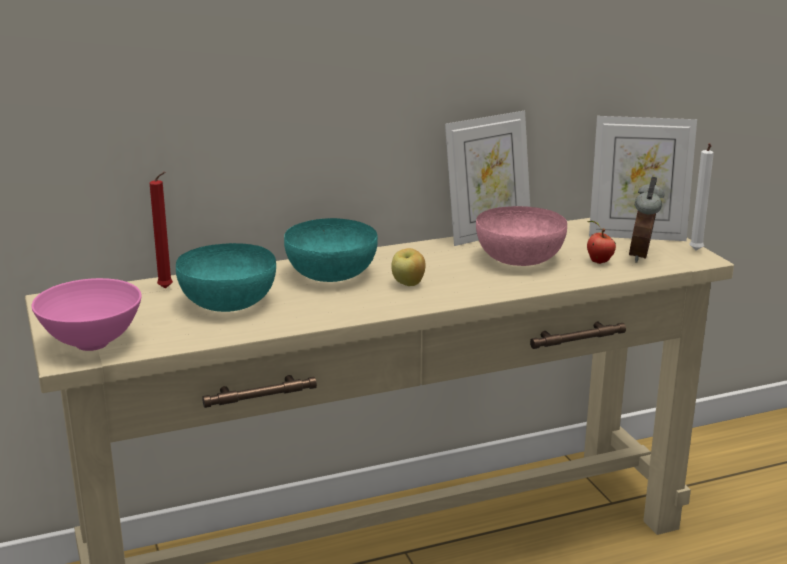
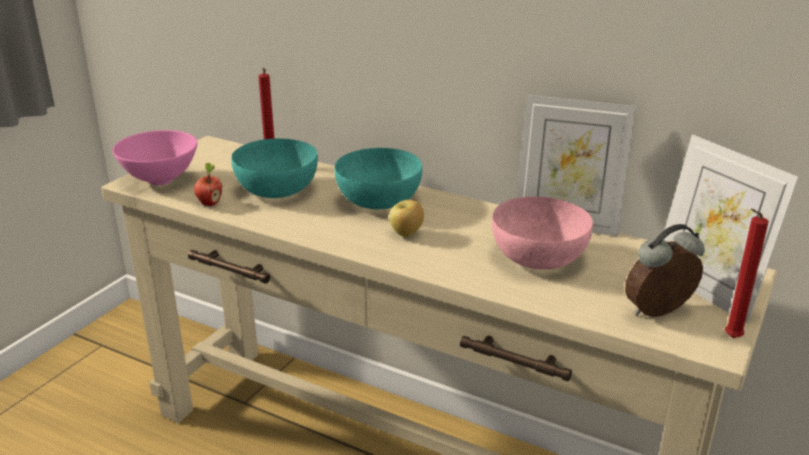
camera: 50 degrees right, 5 degrees up
(598, 261) = (601, 295): apple -> apple (209, 203)
(695, 251) = (730, 338): white candle -> red candle

